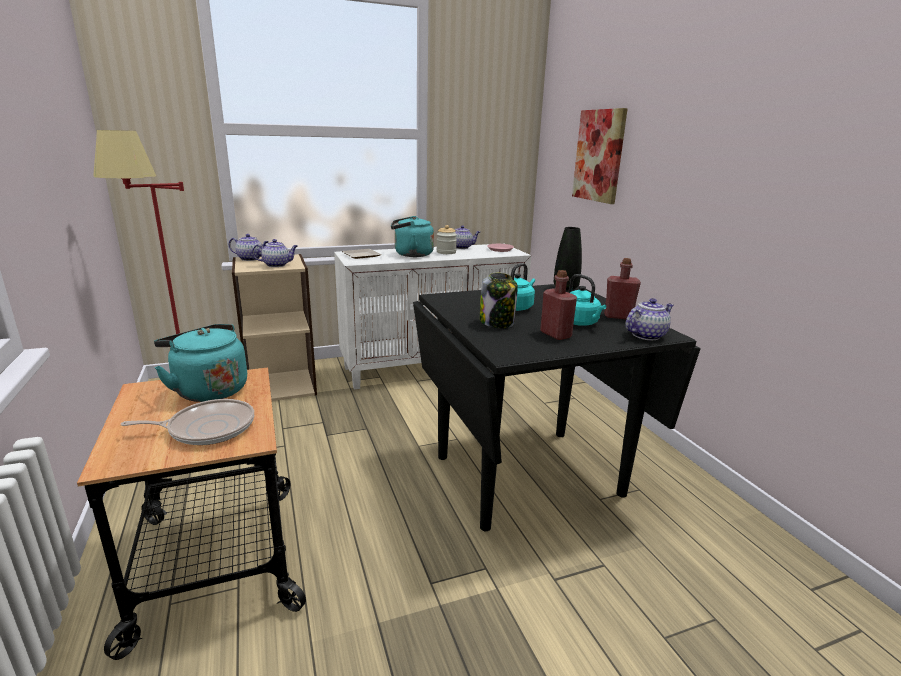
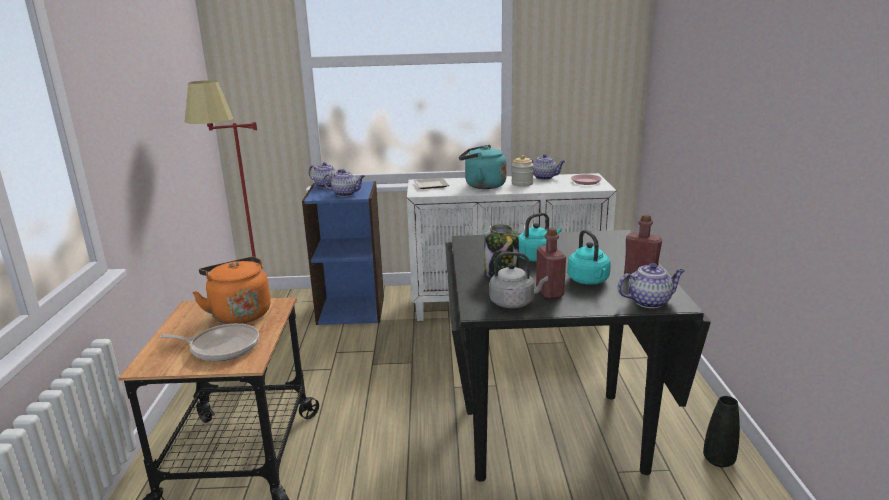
camera: 20 degrees right, 0 degrees up
(208, 390) = (239, 313): turquoise kettle -> orange kettle
(281, 385) = (351, 309): beige bookcase -> blue bookcase
(532, 346) = (514, 303): none -> grey kettle
(565, 288) = (614, 236): black vase -> black vase (718, 460)
(599, 156) = (693, 81): picture -> none

